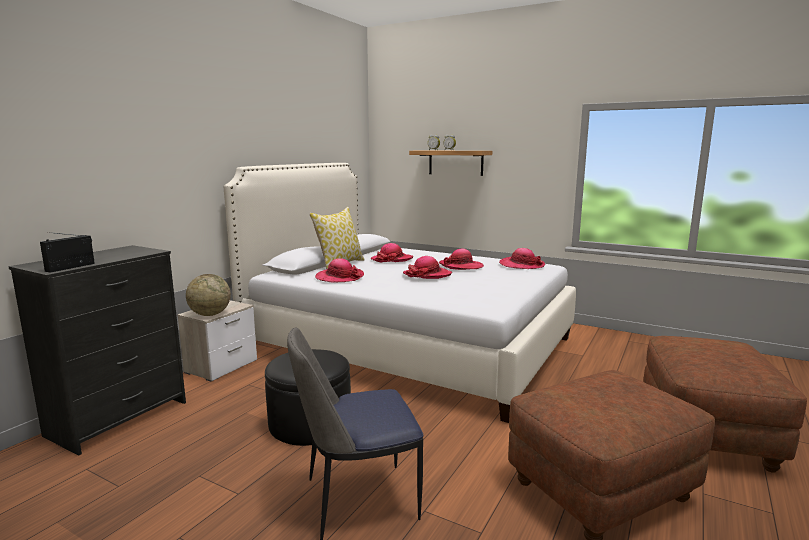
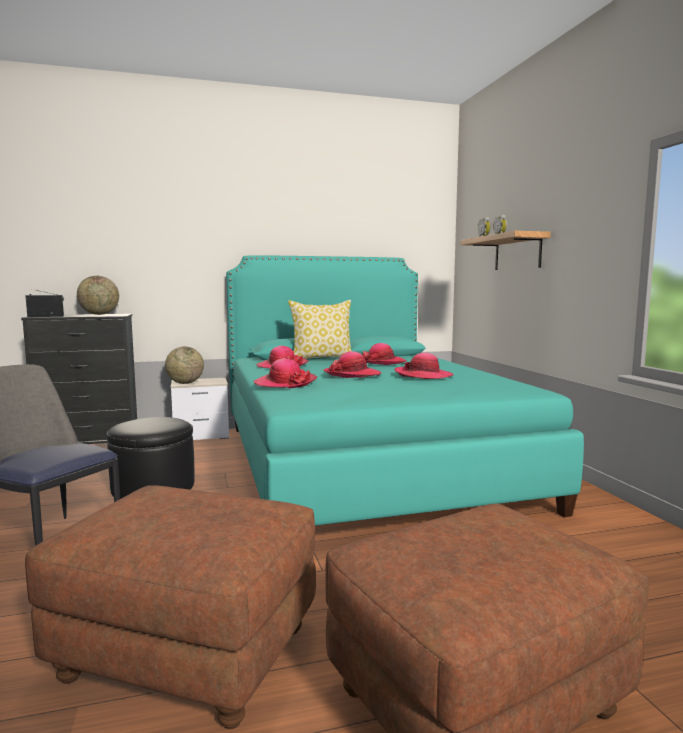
camera: 45 degrees right, 5 degrees down
(107, 252) = (99, 314): none -> globe
(408, 344) = (364, 463): white bed -> turquoise bed
(521, 265) = (499, 385): hat -> hat (285, 383)

